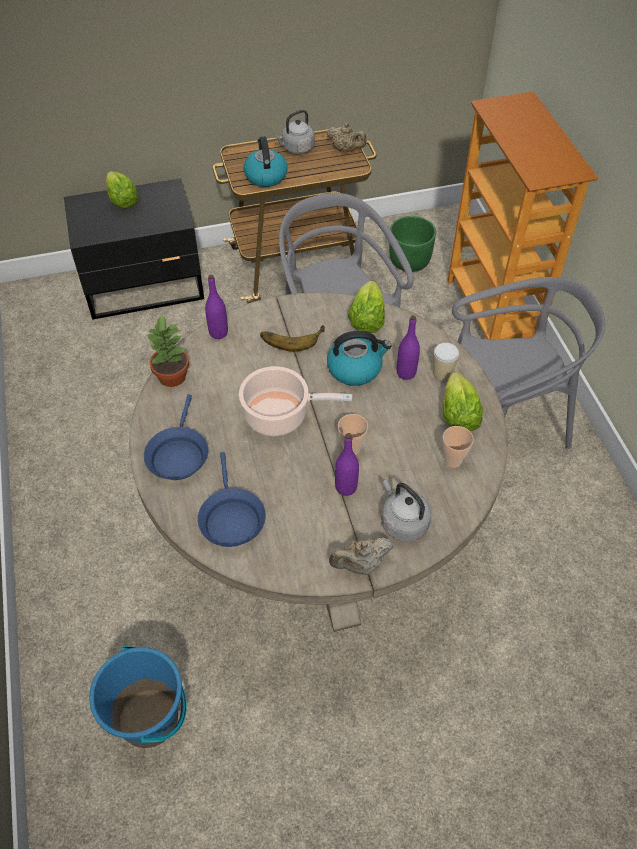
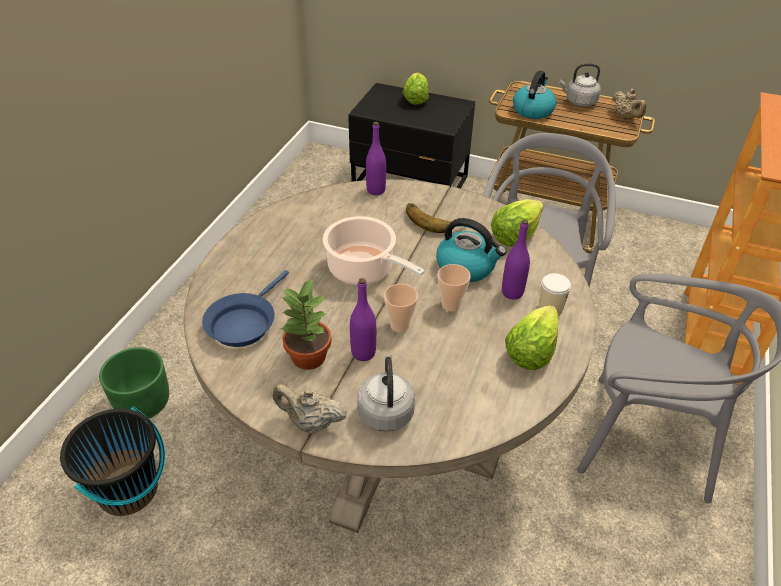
camera: 35 degrees right, 10 degrees down
(149, 718) = (129, 490): blue bucket -> black bucket
(171, 377) = (307, 203): potted plant -> potted plant (307, 357)
(178, 455) = (254, 257): blue frying pan -> none
(409, 261) = (658, 260): green planter -> green planter (144, 403)
(453, 460) = (488, 386): cup -> cup (451, 305)

